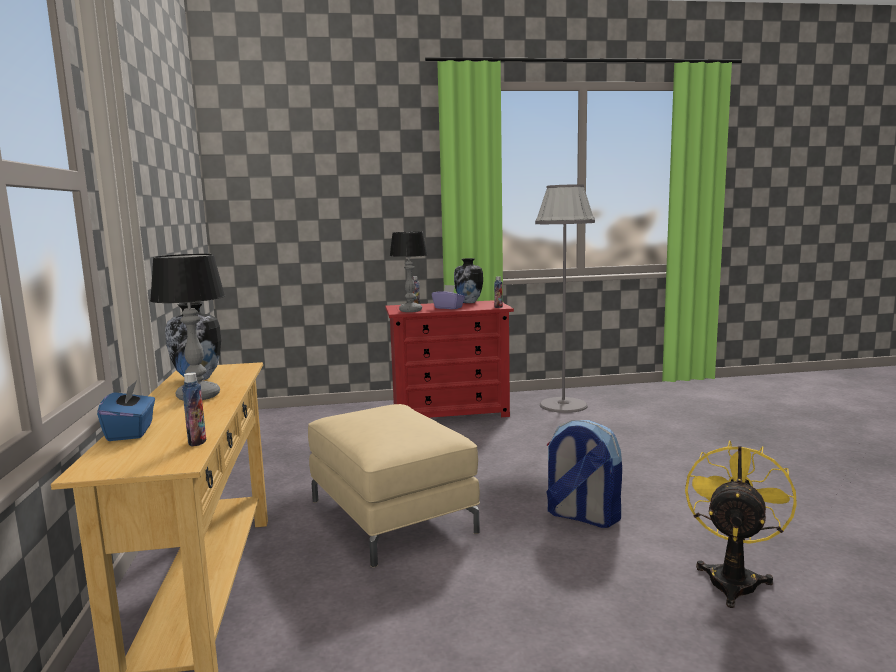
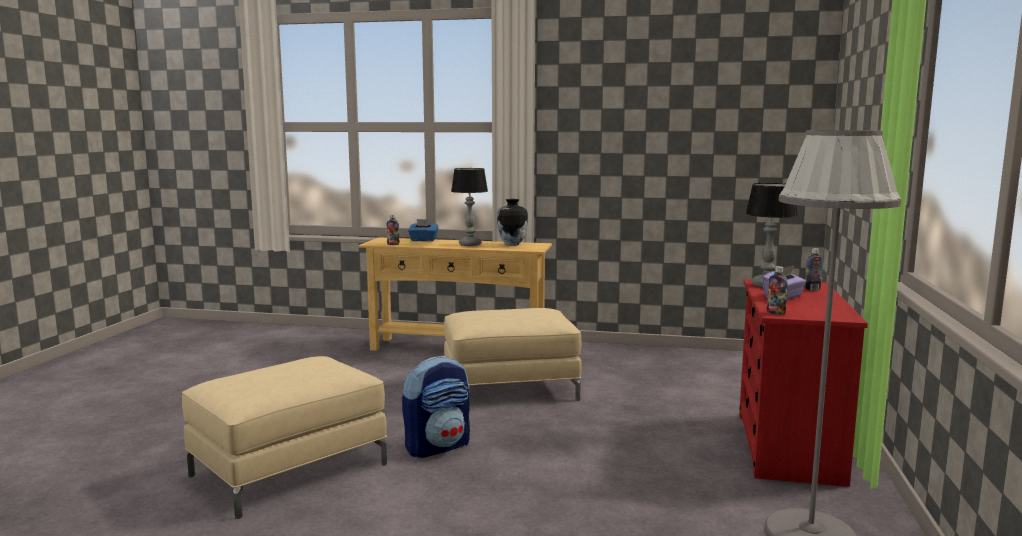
camera: 110 degrees right, 0 degrees up
(469, 302) = (839, 308): vase -> none
(733, 578) = (289, 470): yellow fan -> beige ottoman

